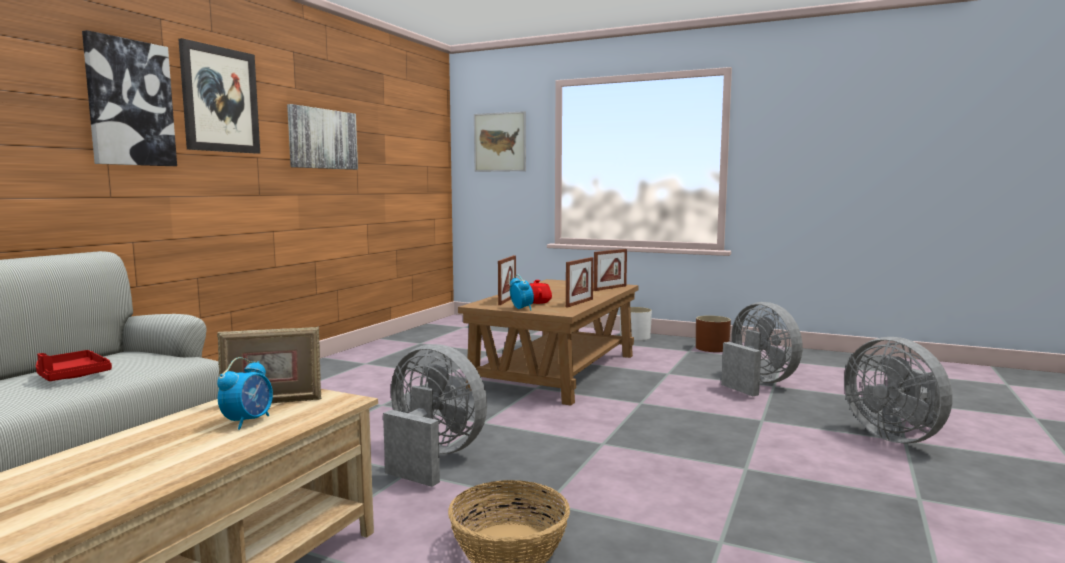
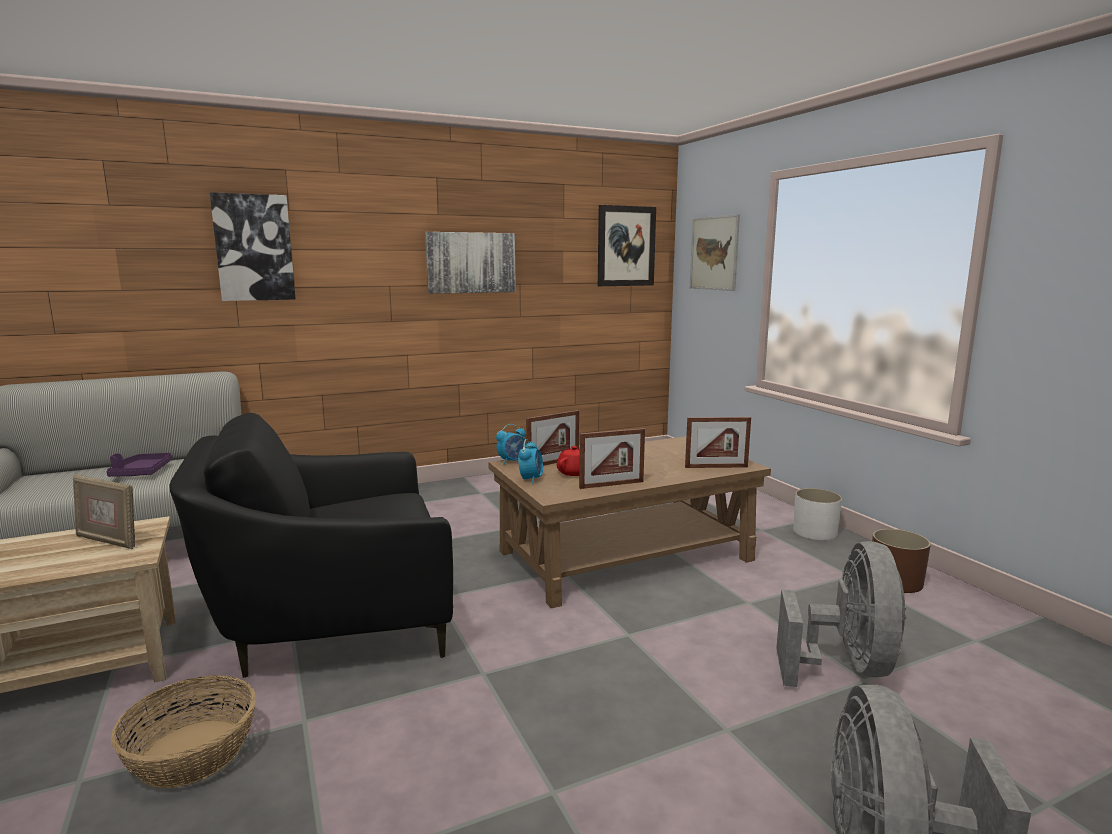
camera: 40 degrees right, 5 degrees up
(71, 376) = (141, 472): red tray -> purple tray
(220, 100) = (346, 235): picture -> picture (626, 246)
(248, 421) = (52, 556): alarm clock -> alarm clock (512, 461)
(432, 457) = (332, 621): grey fan -> black armchair

